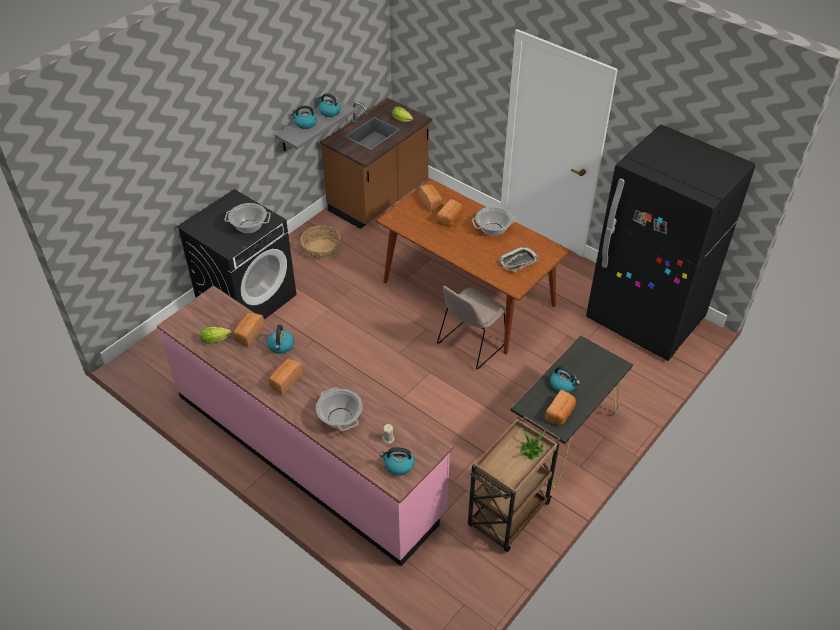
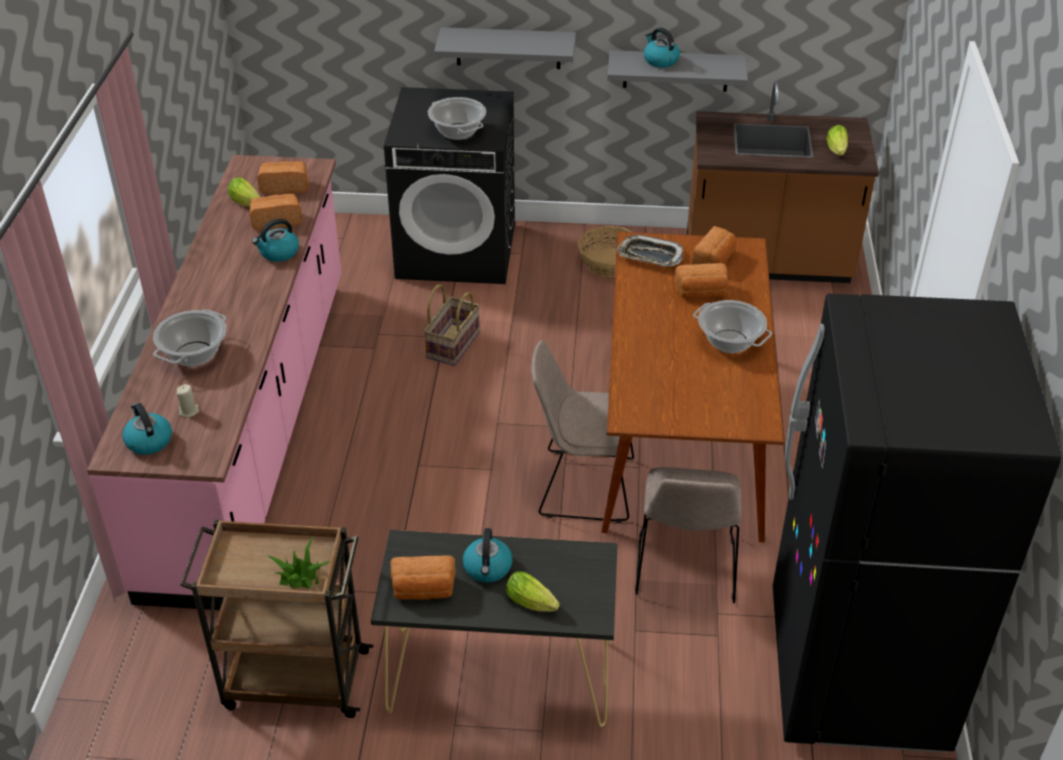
camera: 55 degrees right, 5 degrees down
(226, 165) = (508, 48): none -> grey shelf
(285, 381) = (221, 283): bread -> bread (285, 186)
(323, 339) = (452, 344): none -> basket
(329, 112) = (710, 65): kettle -> none
(518, 262) = (688, 397): tray -> tray (649, 256)
(550, 339) = (685, 569): none -> beige chair
(596, 380) = (533, 603): none -> lettuce

